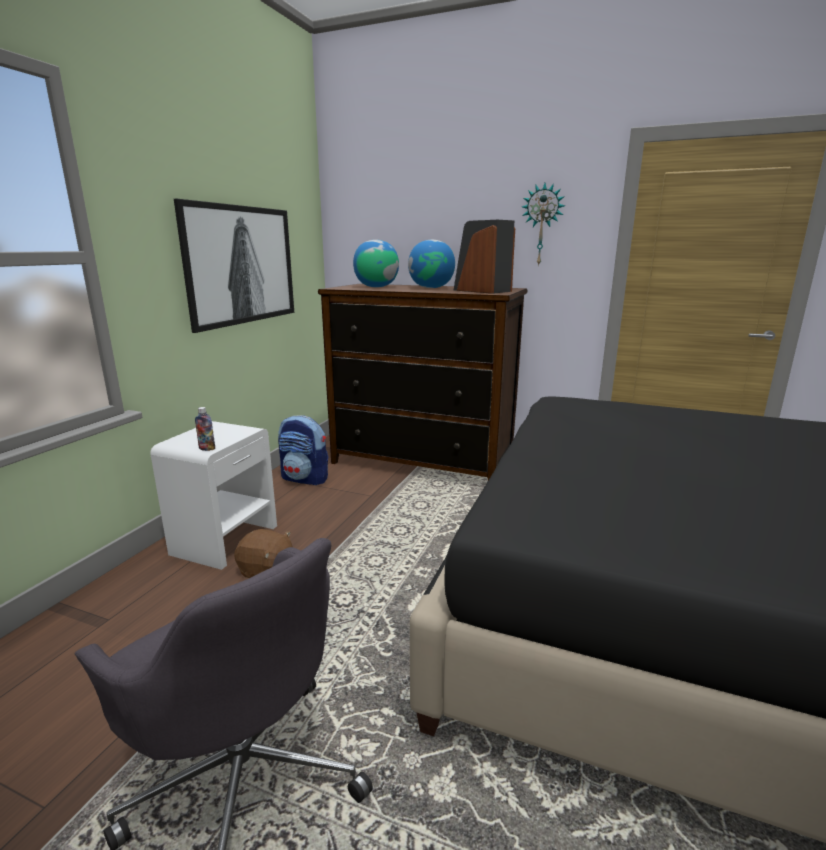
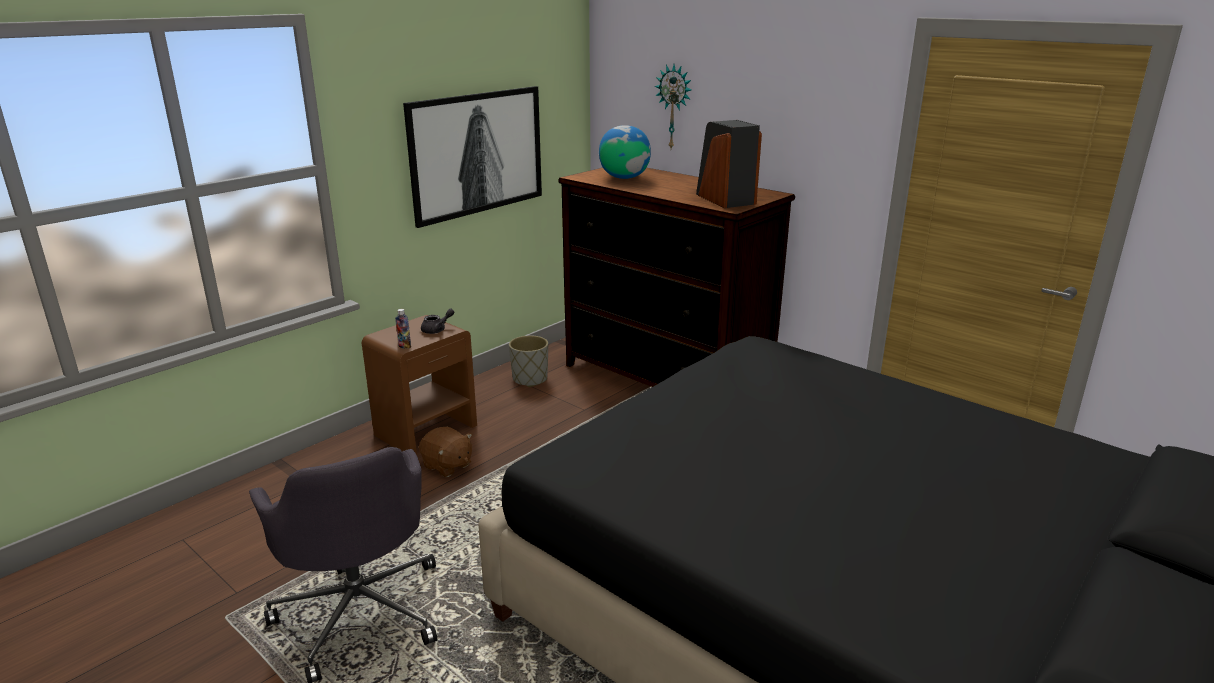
camera: 20 degrees right, 5 degrees up
(226, 539) = (426, 430): white nightstand -> brown nightstand
(233, 431) = (437, 330): none -> grey teapot
(305, 479) = (530, 379): backpack -> grey planter
(431, 288) = (681, 185): globe -> none
(542, 225) = (815, 121): wall clock -> wall clock (674, 107)

